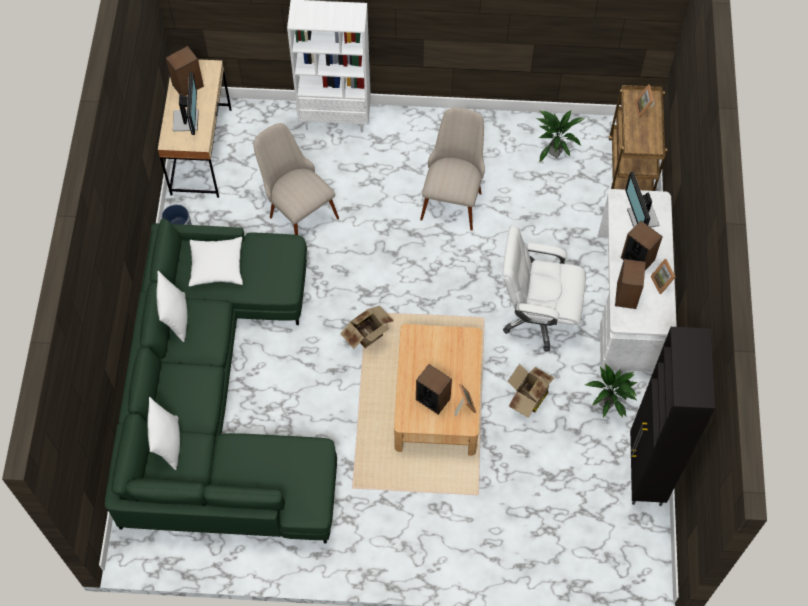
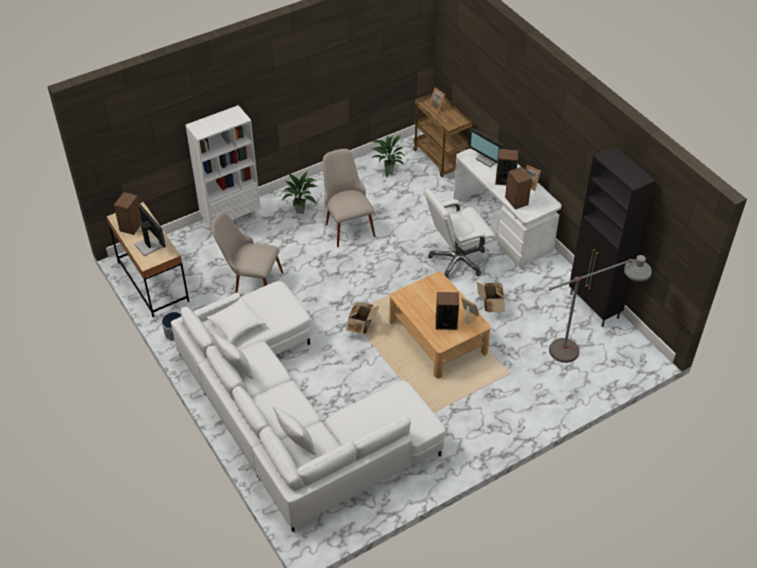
camera: 35 degrees left, 15 degrees down
(218, 399) = (293, 416): green sofa -> white sofa
(585, 522) = (585, 351): none -> grey floor lamp
(606, 405) = (540, 284): potted plant -> potted plant (301, 211)

